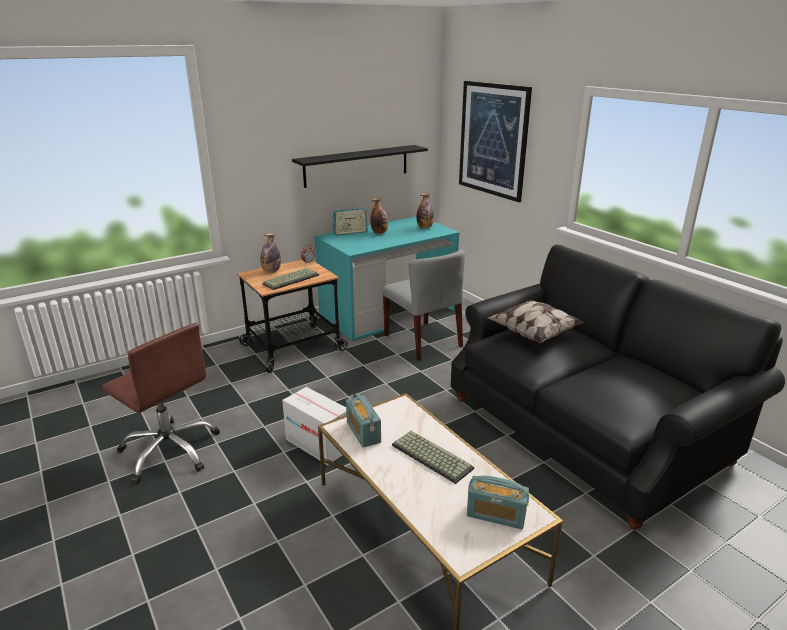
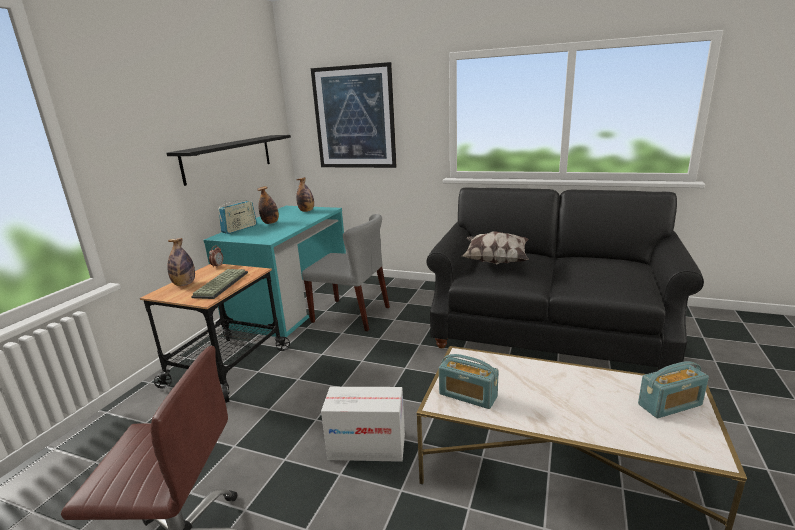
camera: 35 degrees left, 5 degrees down
(430, 457) = (553, 387): keyboard -> none

